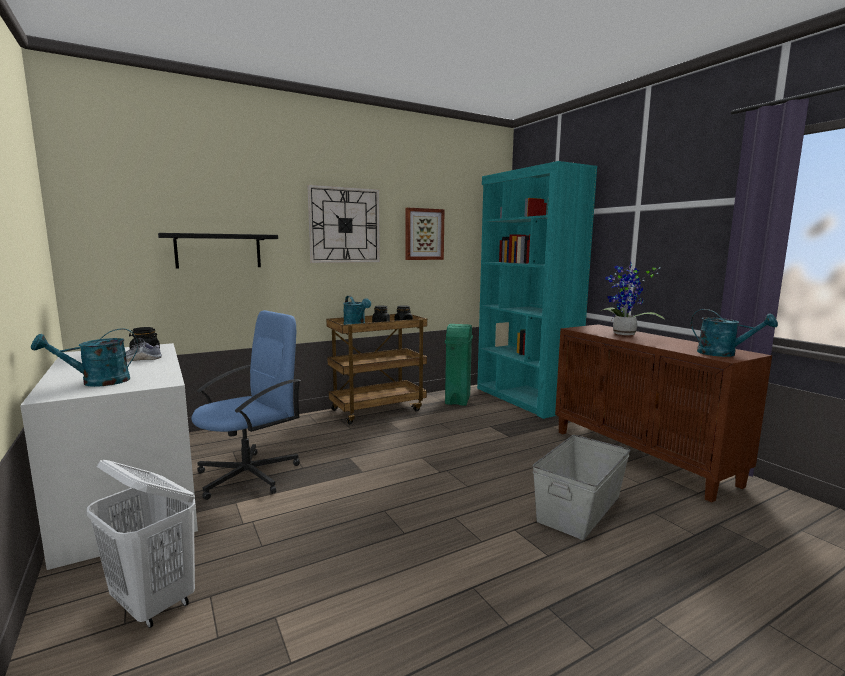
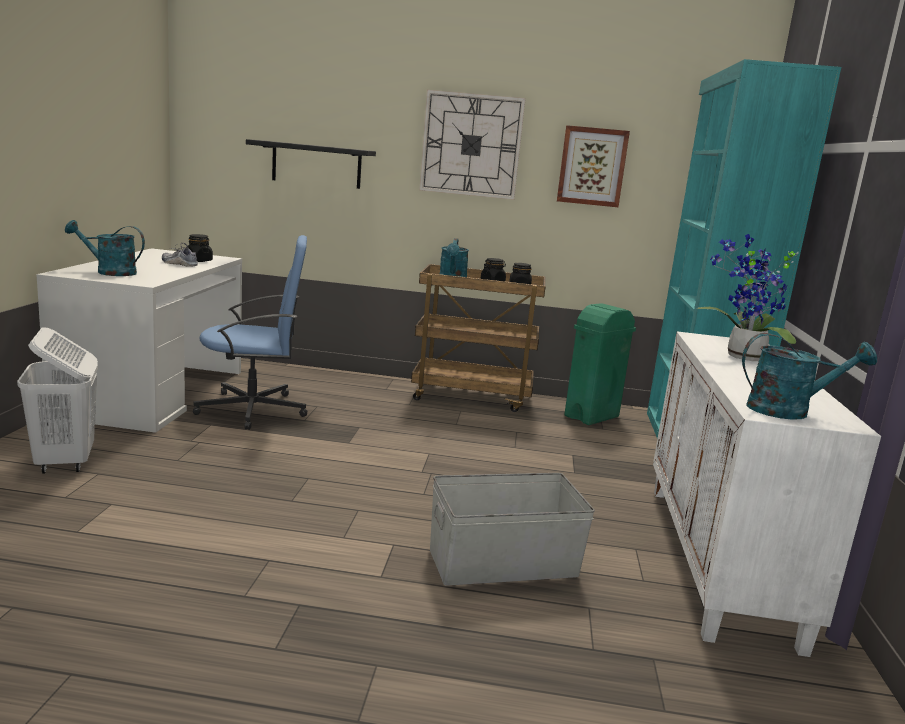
camera: 35 degrees right, 5 degrees up
(642, 456) = (719, 561): brown cabinet -> white cabinet
(723, 354) = (789, 411): turquoise watering can -> turquoise watering can turned 75 degrees counterclockwise

